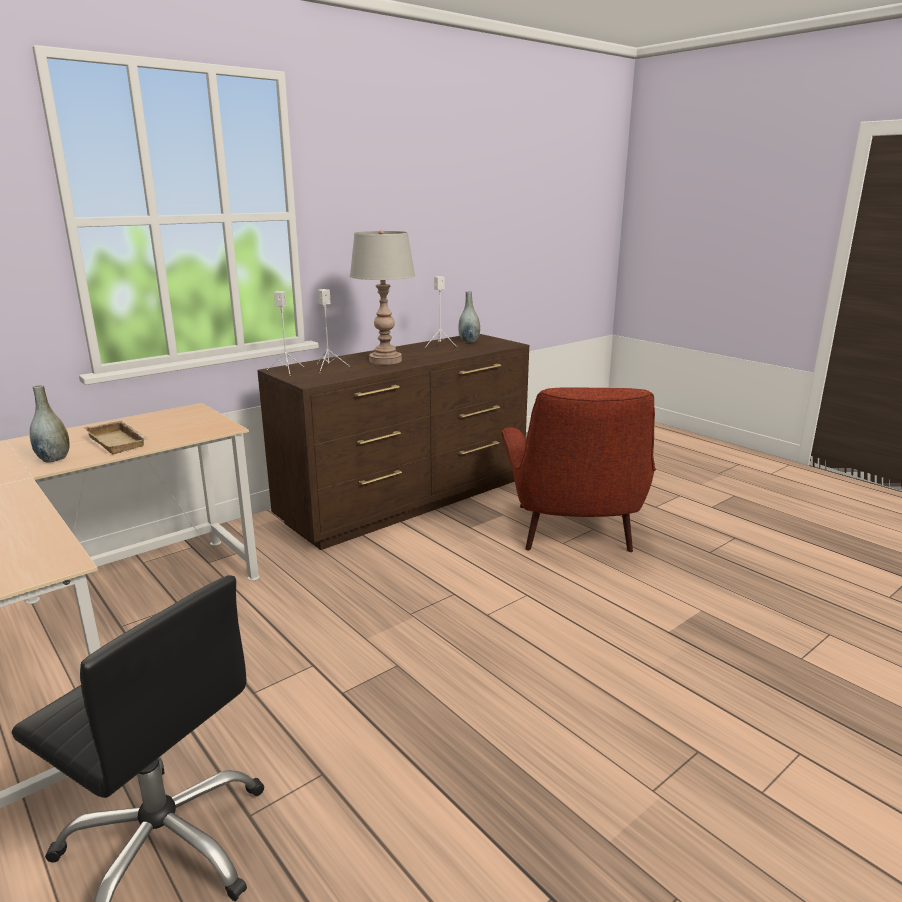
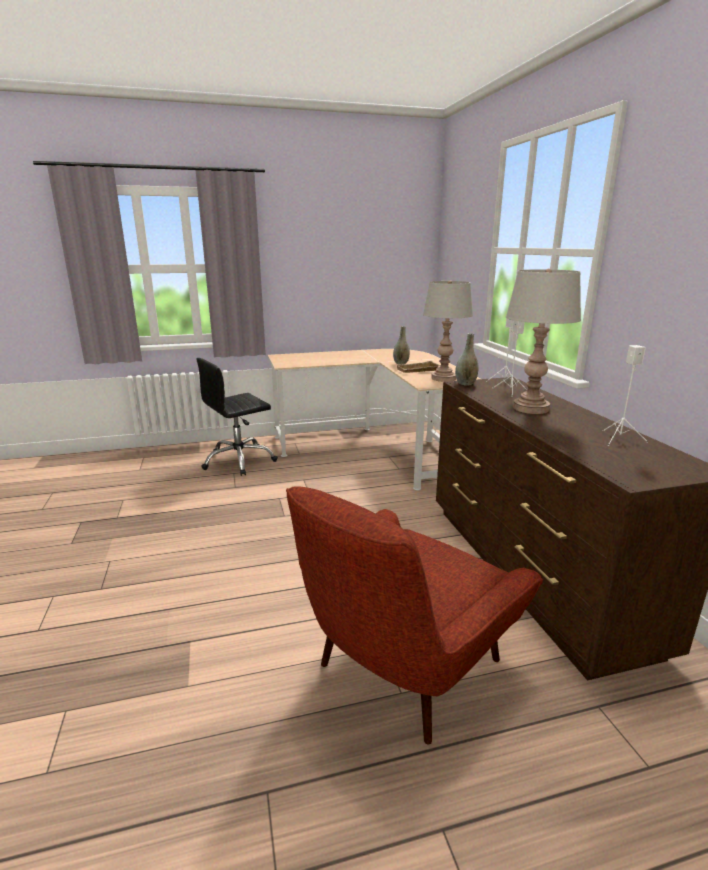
camera: 115 degrees right, 0 degrees up
(178, 423) = (443, 378): none -> grey table lamp
(469, 341) = (652, 458): grey vase -> grey vase (465, 384)
(573, 532) = (402, 669): red armchair -> red armchair turned 75 degrees counterclockwise

